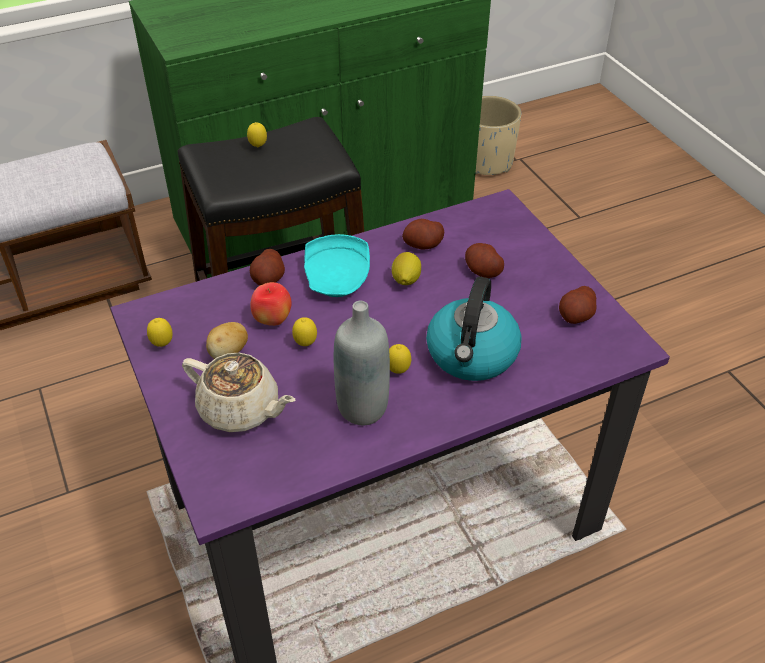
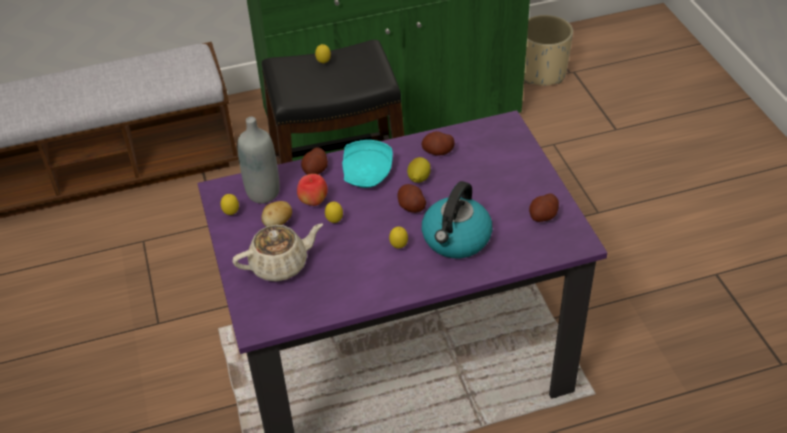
camera: 10 degrees right, 0 degrees up
(241, 410) = (280, 265): beige teapot -> beige teapot turned 60 degrees counterclockwise
(362, 408) = (367, 271): grey bottle -> grey bottle (263, 193)
(482, 271) = (479, 176): potato -> potato (411, 206)

